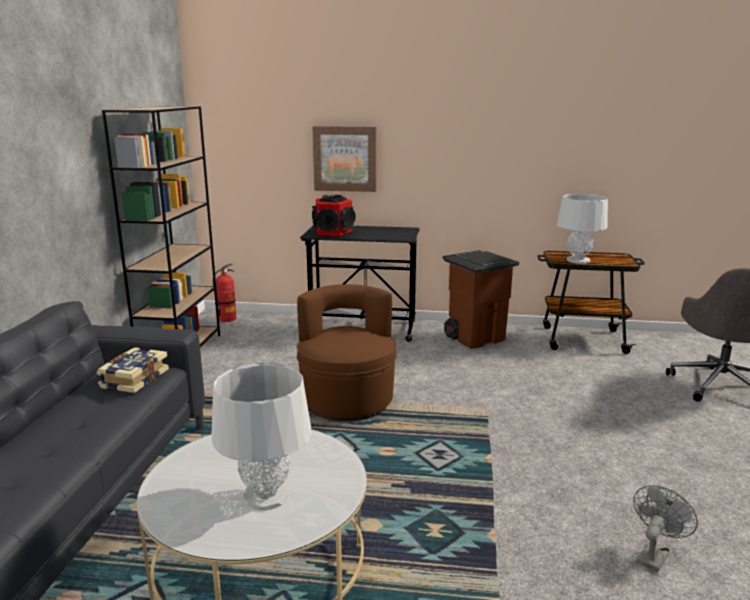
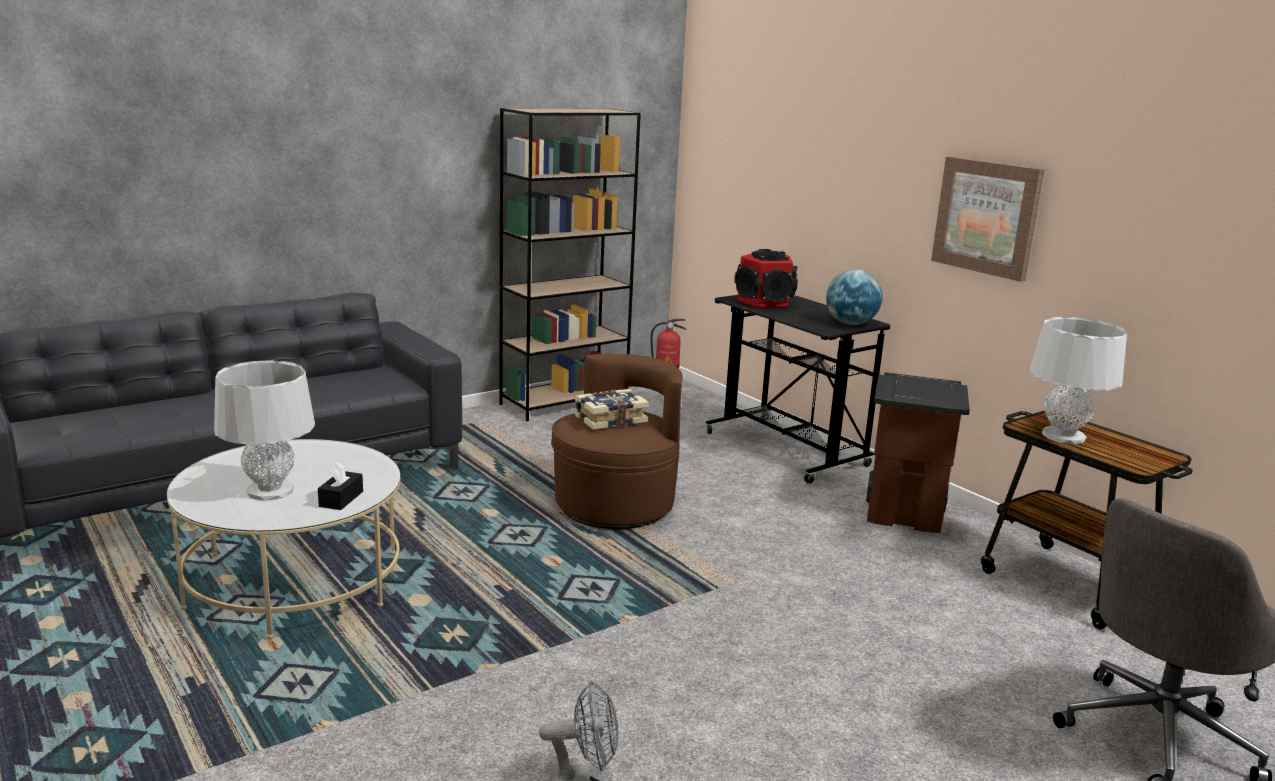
camera: 45 degrees right, 0 degrees up
(133, 379) = (372, 382): book -> book (610, 419)
(330, 469) = (341, 499): none -> black tissue box
(345, 158) = (822, 204): picture -> picture (987, 217)
(403, 232) = (851, 324): none -> globe

